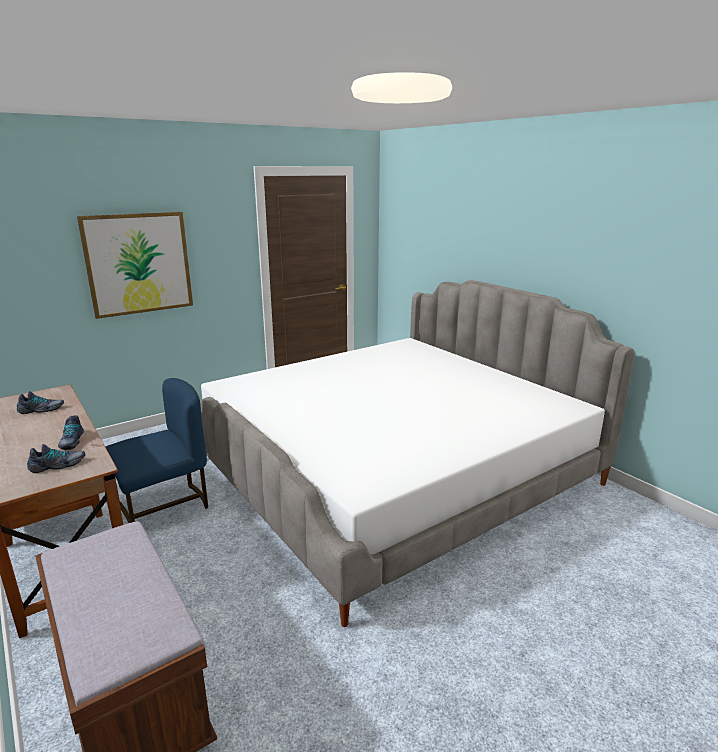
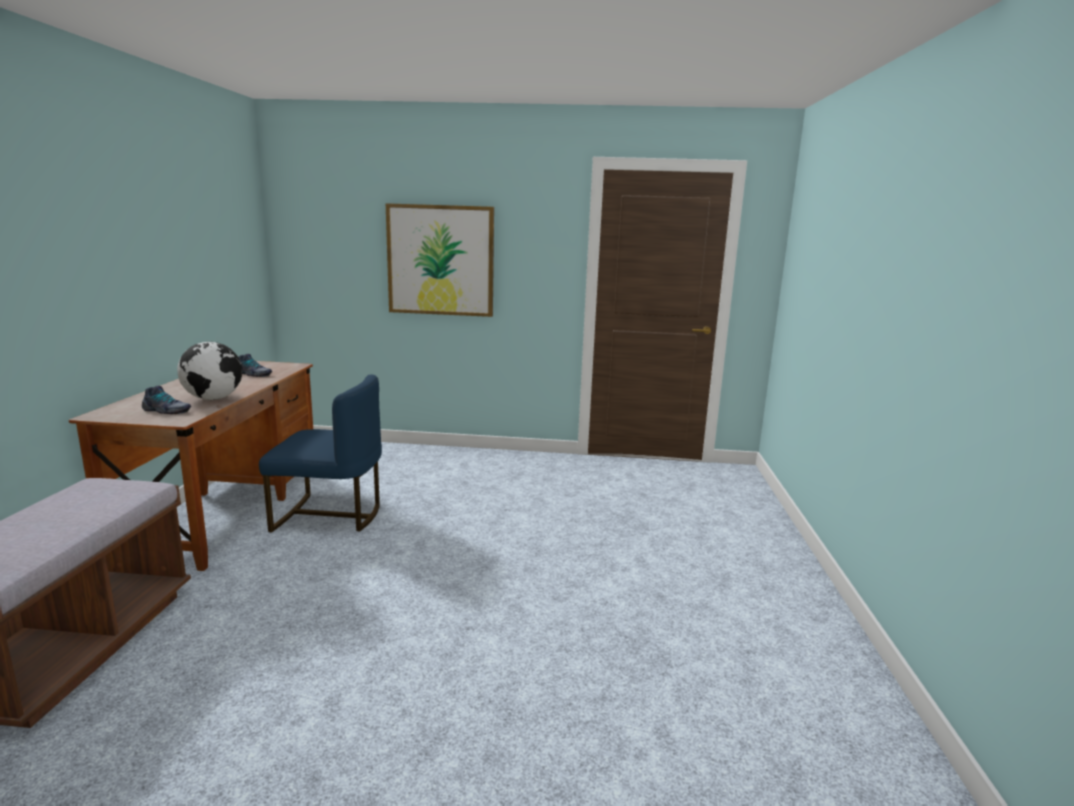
camera: 40 degrees right, 5 degrees down
(71, 441) = (214, 399): shoe -> globe
(393, 472) = (590, 584): bed -> none

